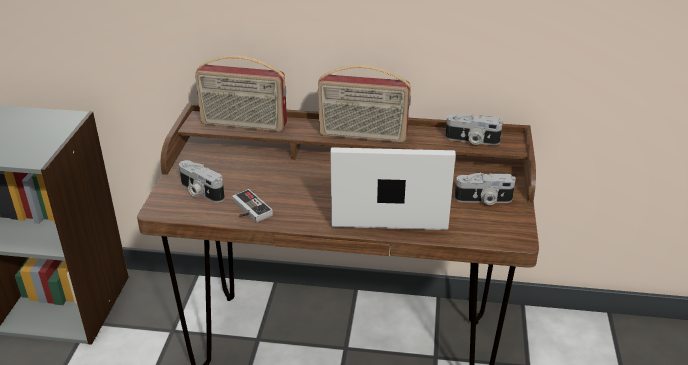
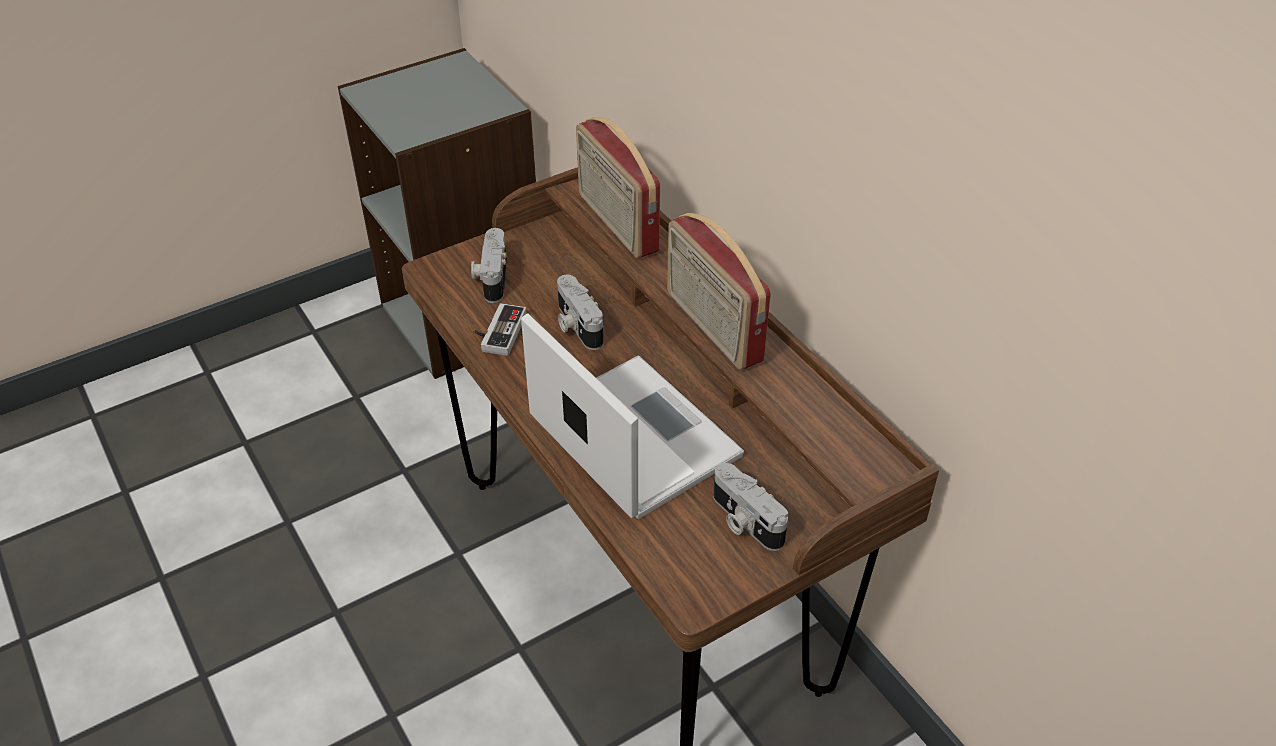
camera: 50 degrees right, 10 degrees up
(472, 140) = (826, 431): camera -> camera (576, 325)

